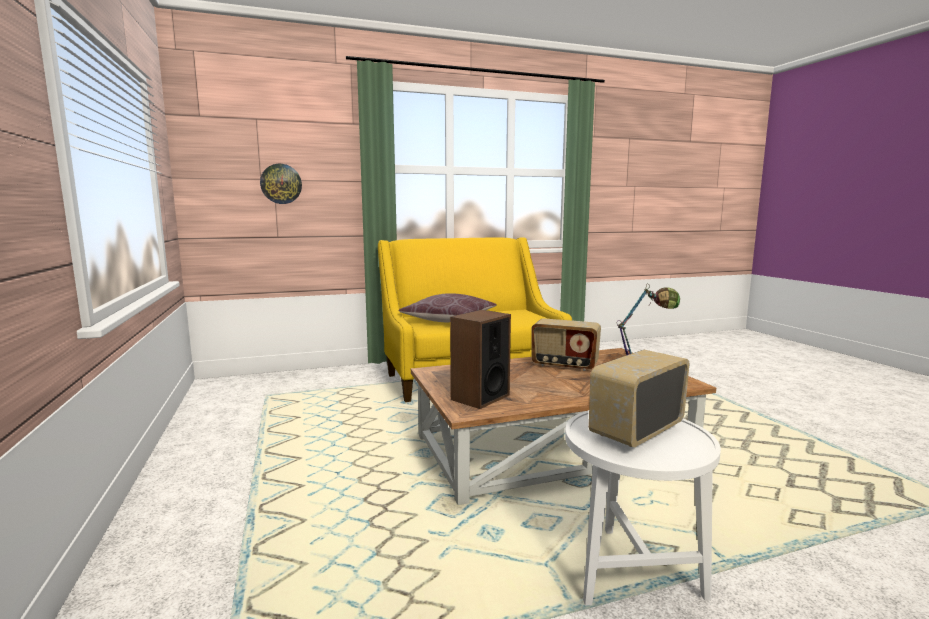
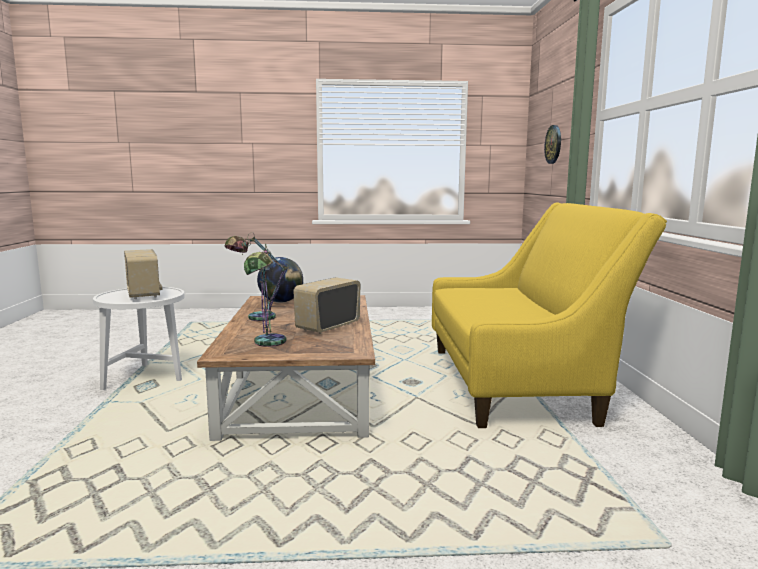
camera: 105 degrees right, 0 degrees up
(449, 320) = (489, 295): brown pillow -> none
(479, 397) = (281, 302): speaker -> globe
(563, 395) = (255, 316): none -> table lamp

